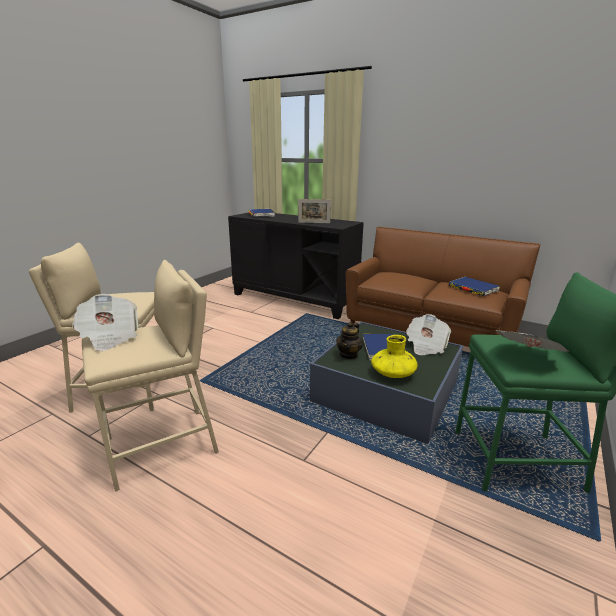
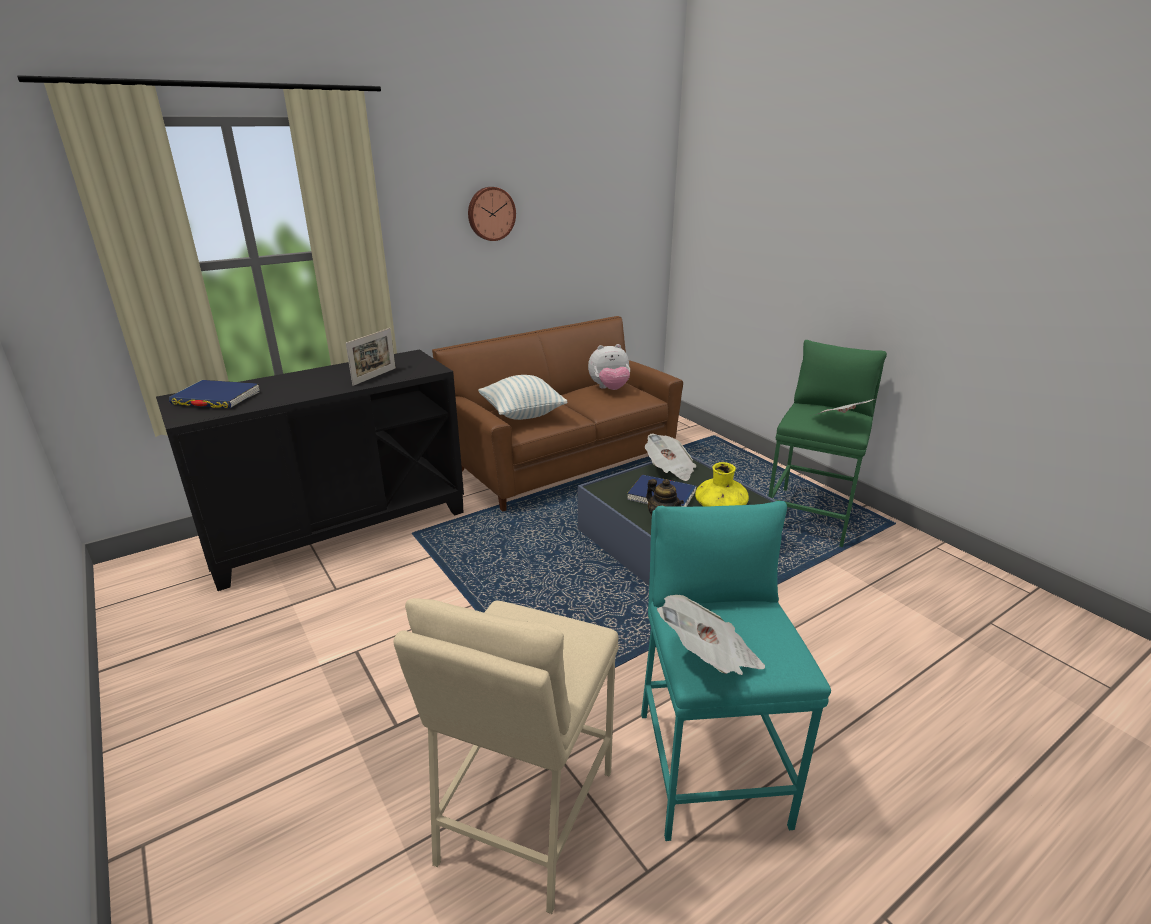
camera: 65 degrees left, 5 degrees up
(162, 446) = (710, 766): beige stool -> turquoise stool
(390, 276) = (522, 414): none -> pillow
(437, 146) = (490, 213): none -> wall clock
(473, 288) = (609, 389): blue book -> plush toy

